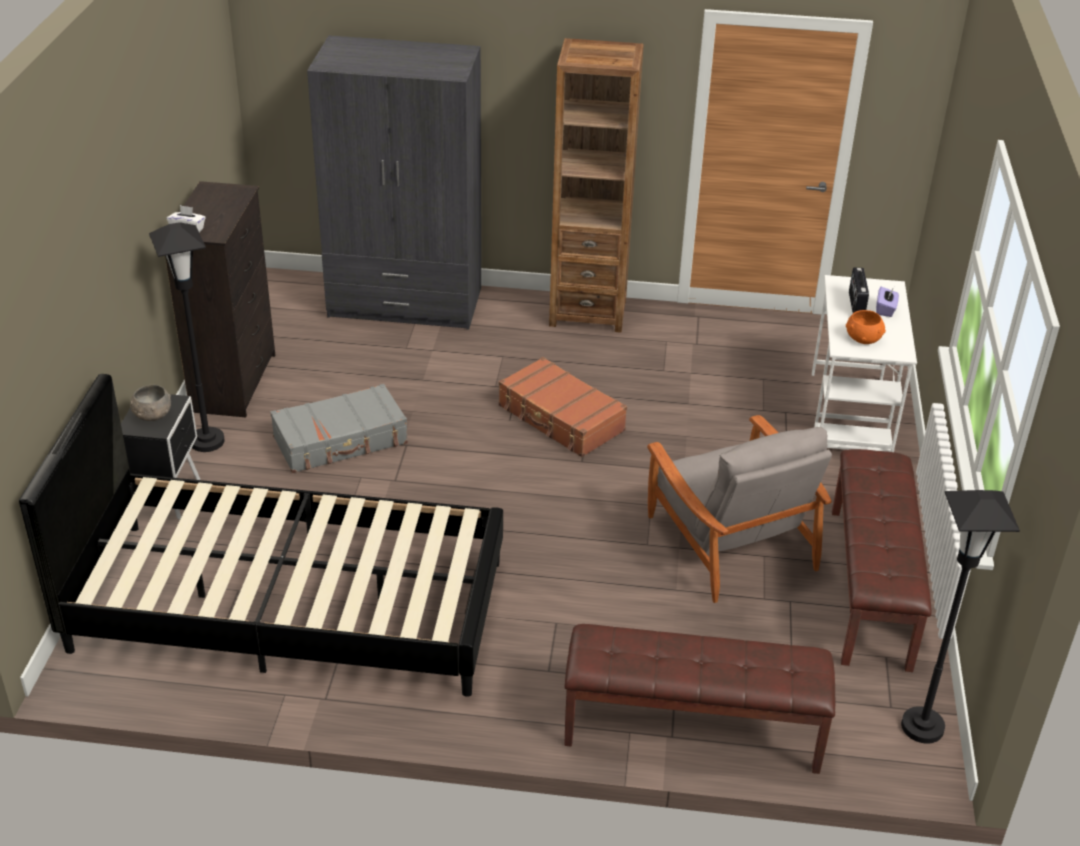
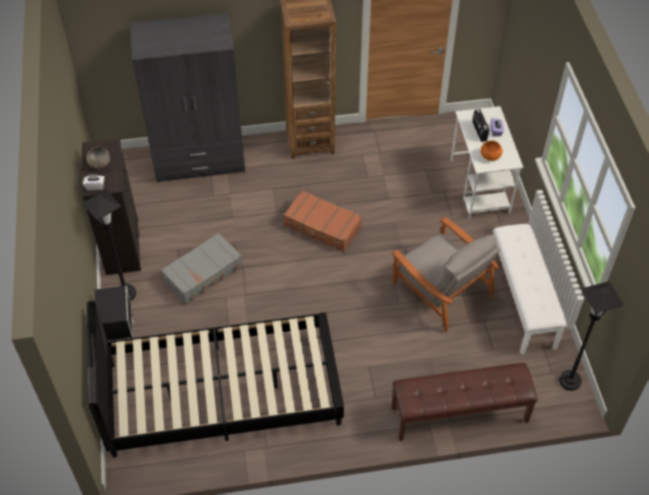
camera: 15 degrees left, 15 degrees up
(152, 415) = (110, 305): grey bowl -> grey bowl (99, 164)
(871, 587) = (522, 300): brown bench -> white bench

